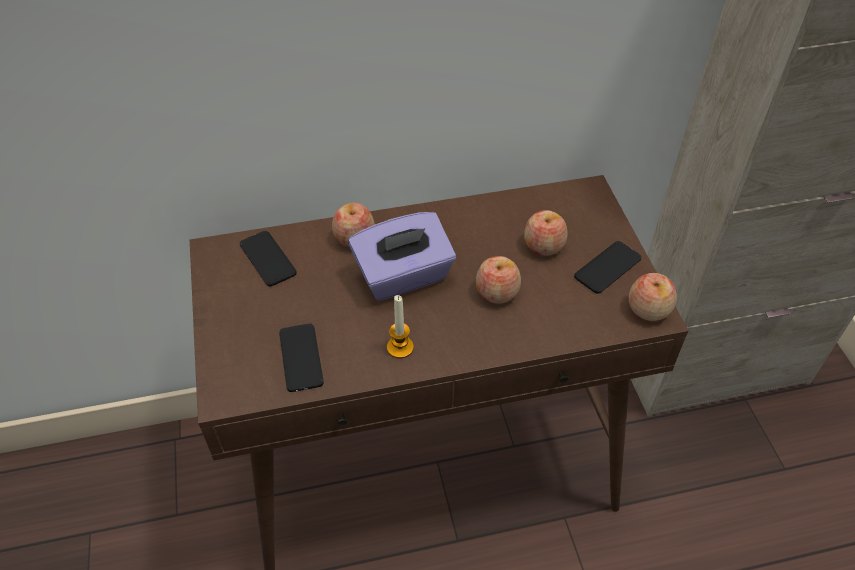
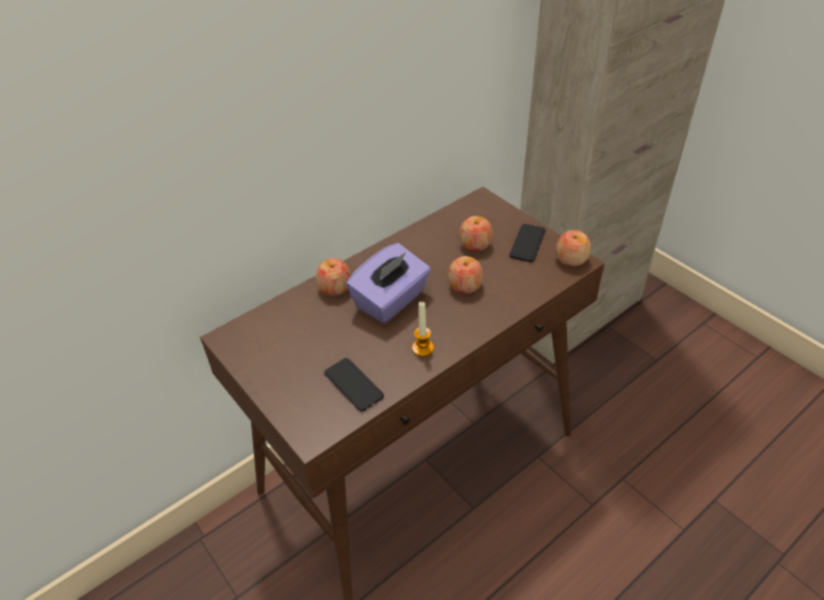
camera: 25 degrees left, 5 degrees down
(268, 259) = (276, 327): phone -> none

